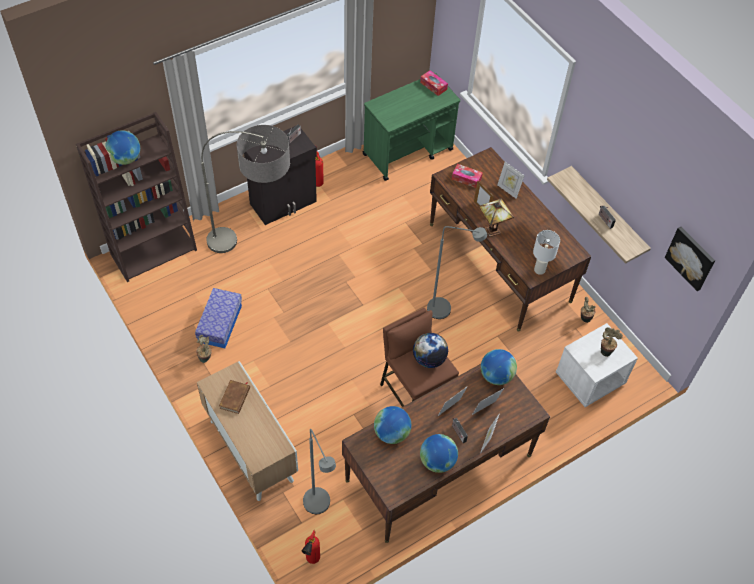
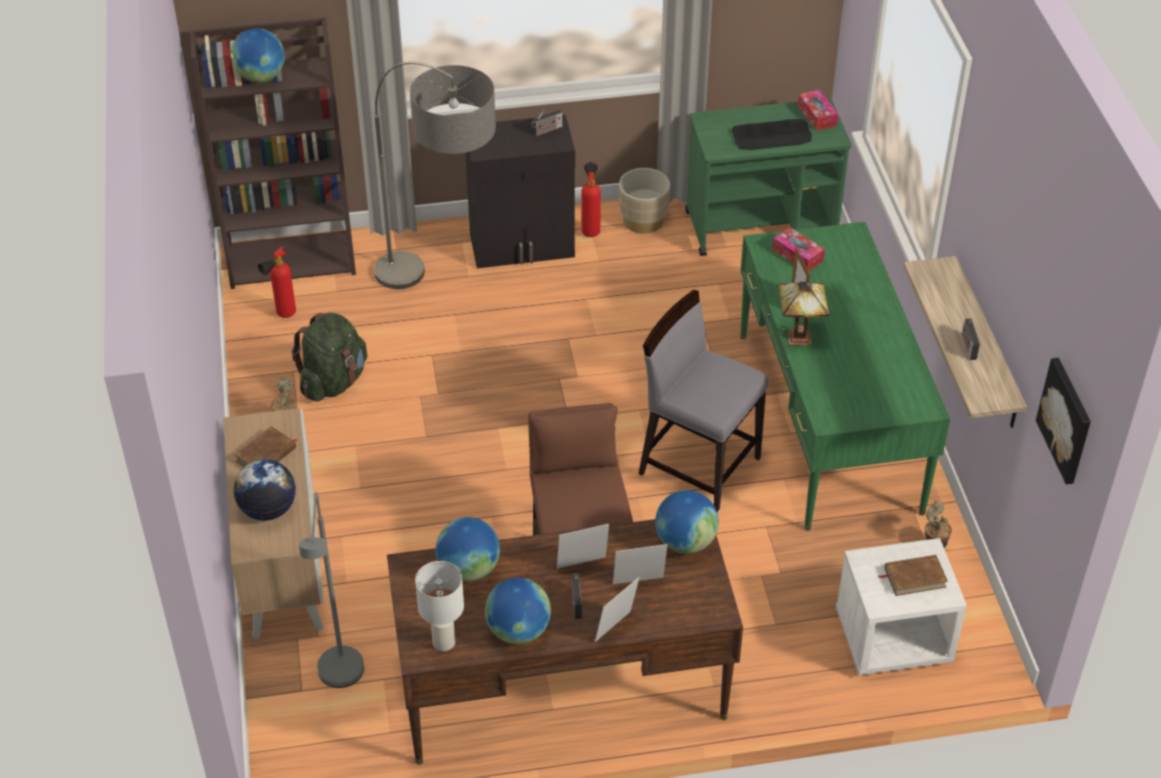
camera: 25 degrees right, 10 degrees down
(220, 324) = (334, 382): storage box -> green backpack
(311, 561) = (287, 749): fire extinguisher -> fire extinguisher (282, 315)
(343, 167) = (643, 221): none -> beige planter
(416, 105) = (772, 135): none -> keyboard
(429, 359) = (593, 490): globe -> globe (268, 509)
(445, 310) = (699, 464): grey floor lamp -> grey chair
(499, 262) = (828, 421): brown desk -> green desk
(508, 190) = (859, 289): picture frame -> none
(539, 270) = (846, 414): white table lamp -> white table lamp (443, 642)
(605, 350) = (914, 577): potted plant -> brown book

